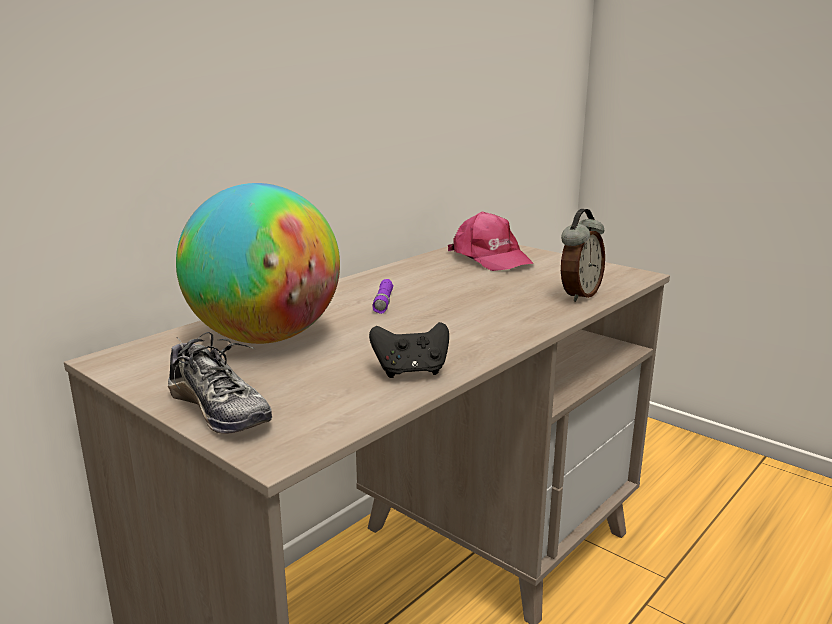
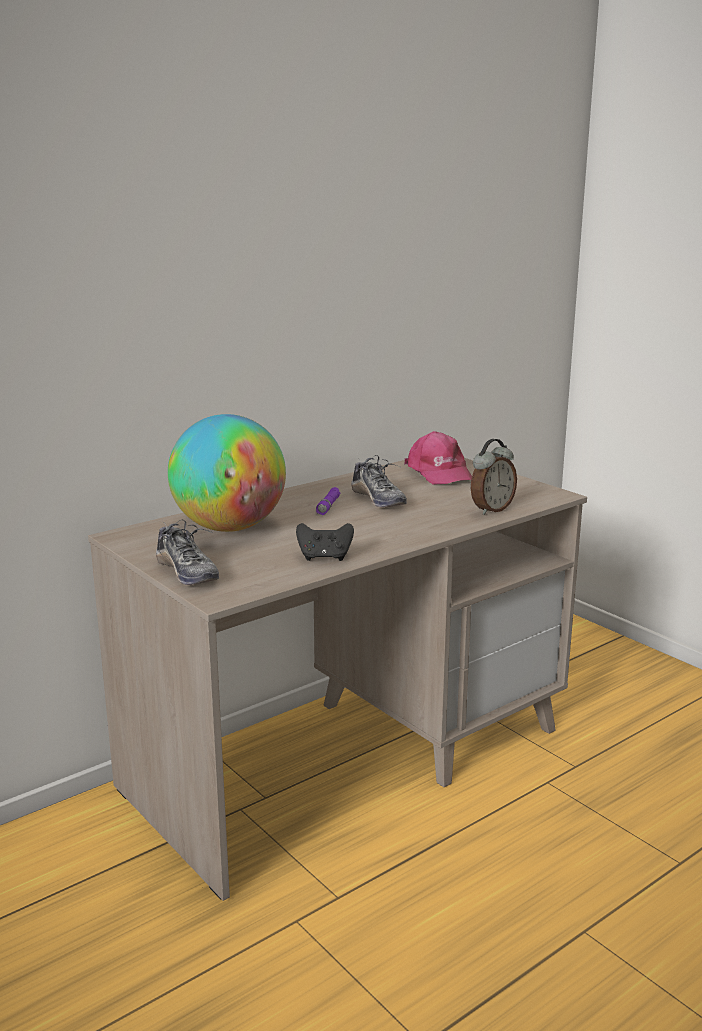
camera: 10 degrees right, 0 degrees up
(439, 290) = (378, 499): none -> shoe

